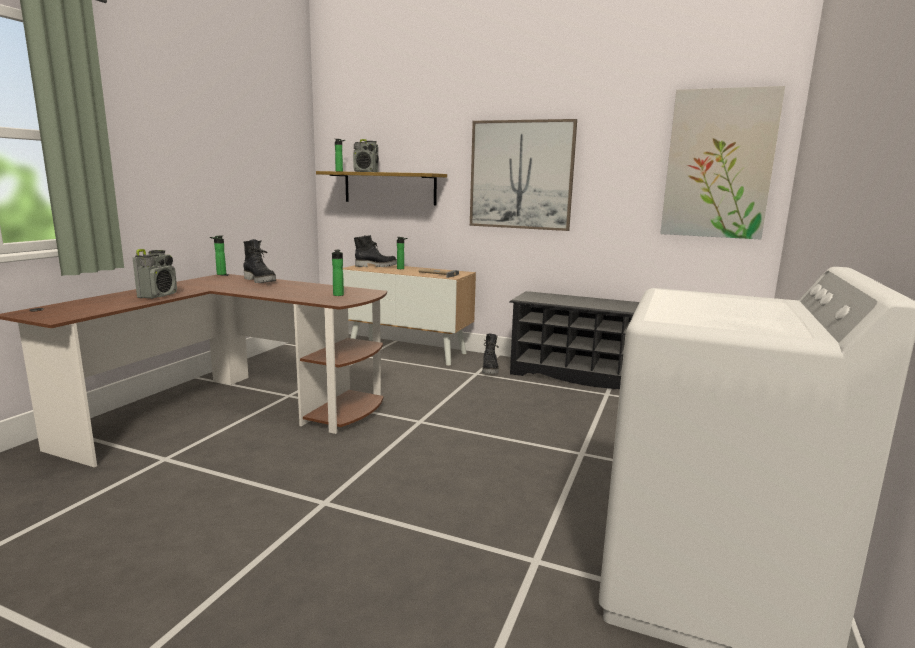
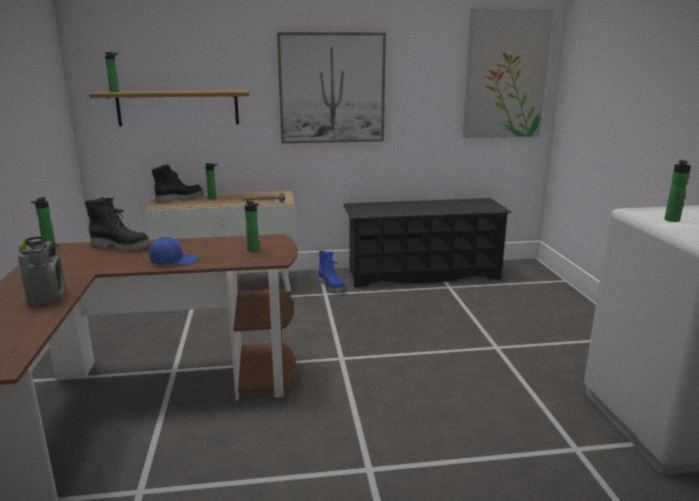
camera: 30 degrees left, 5 degrees up
(271, 292) = (174, 261): none -> blue cap
(366, 171) = (153, 91): radio -> none
(490, 369) = (331, 286): black boot -> blue boot
(682, 301) = (672, 221): none -> bottle

